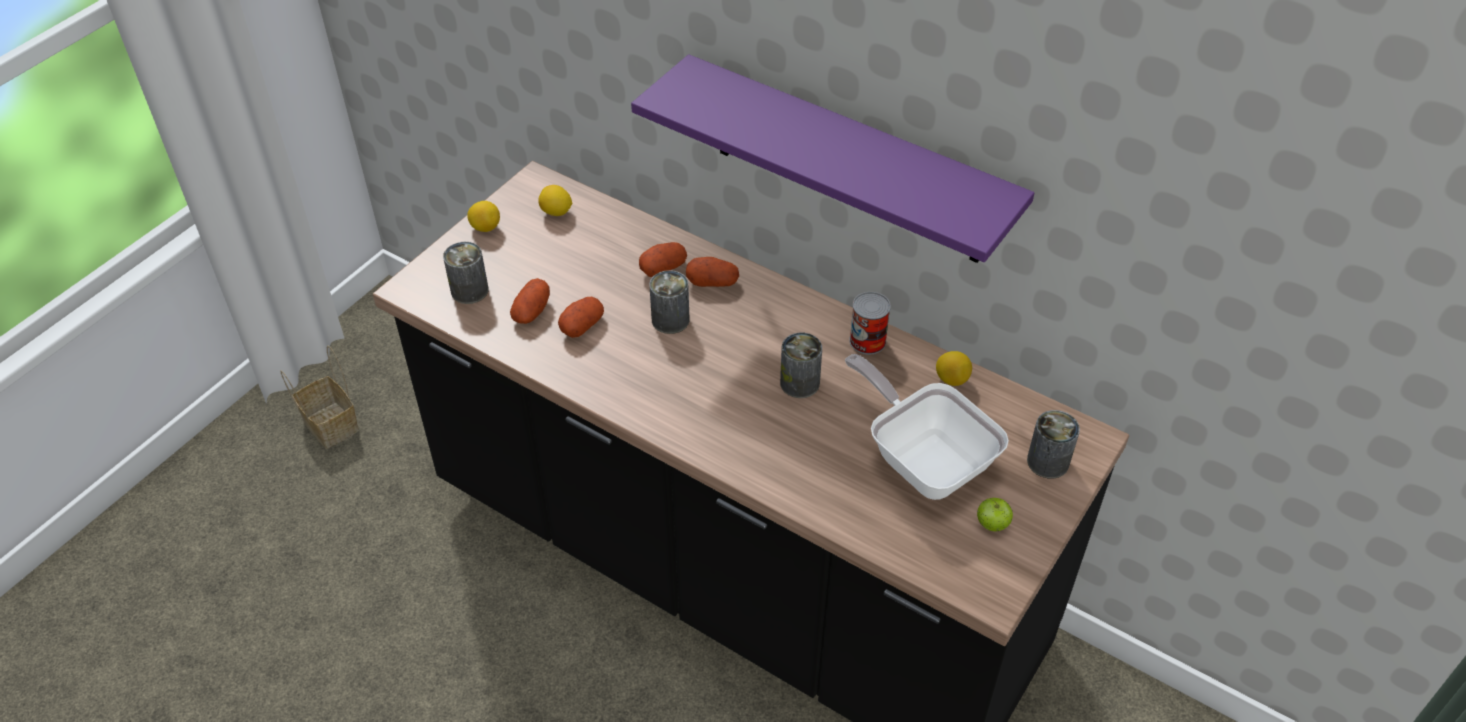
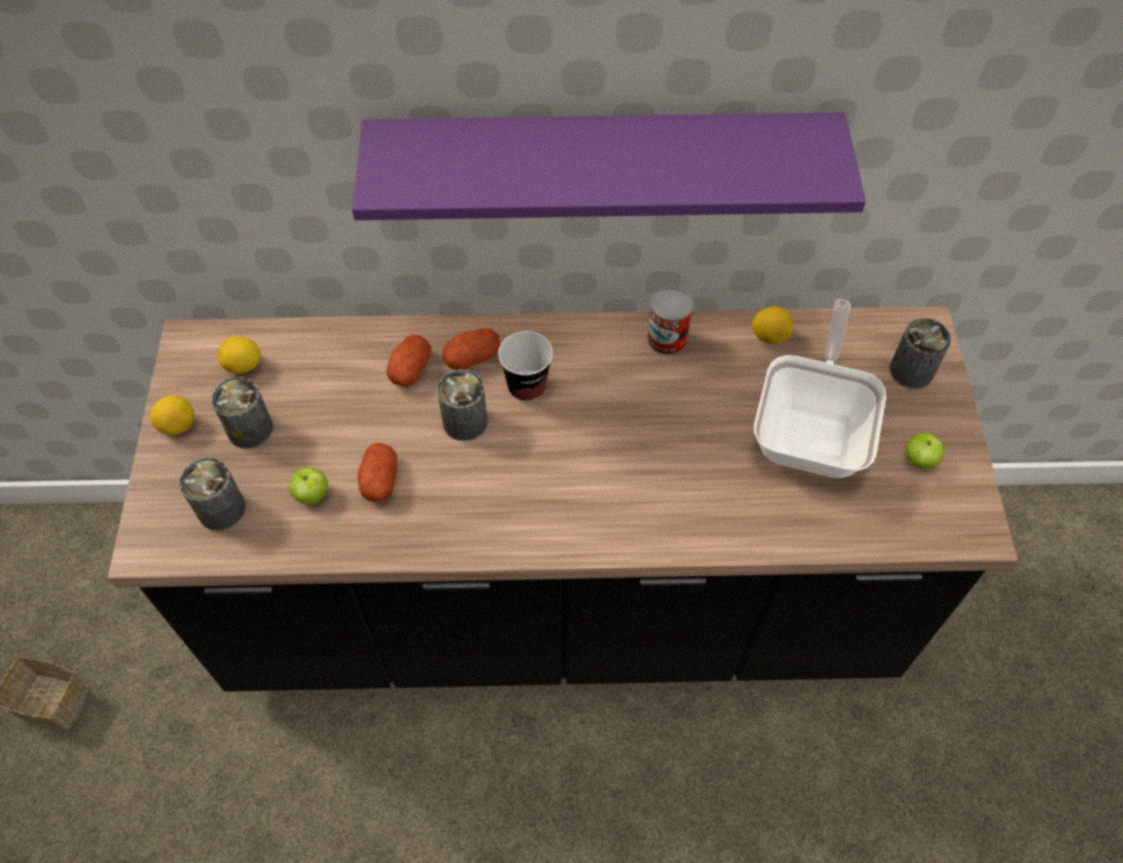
camera: 35 degrees left, 10 degrees up
(532, 311) = (312, 495): potato -> apple
(734, 320) = (527, 387): none -> cup
(799, 383) = (643, 418): can -> can (250, 429)
(923, 458) = (812, 430): frying pan -> frying pan turned 90 degrees clockwise

